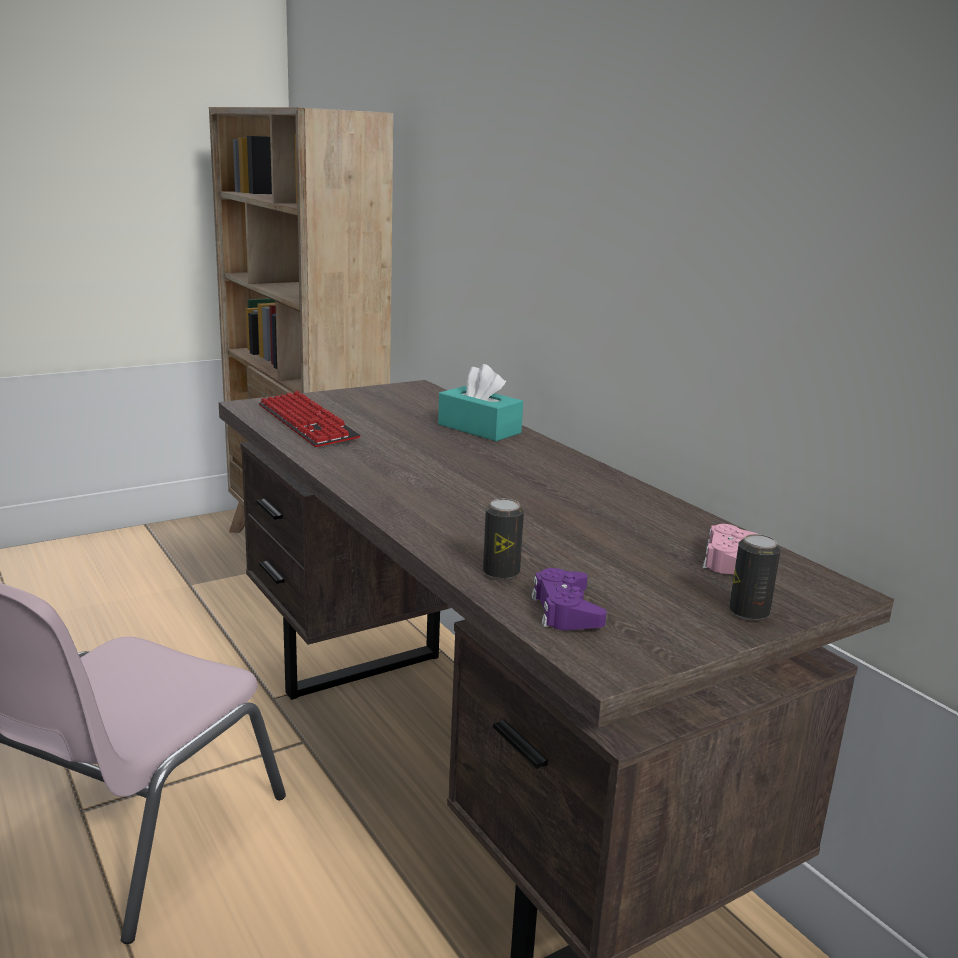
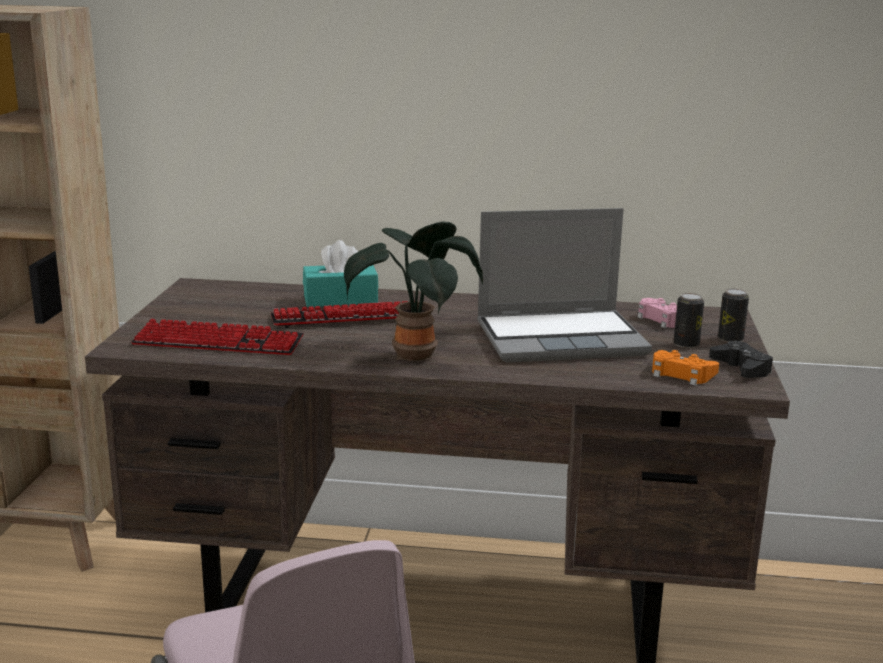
camera: 50 degrees left, 0 degrees up
(396, 483) = (415, 354): none -> potted plant
(441, 442) = (348, 318): none -> keyboard
(501, 572) = (611, 372): can -> can (686, 344)
(558, 527) = (562, 338): none -> laptop
(566, 610) = (681, 374): purple game controller -> orange game controller
(658, 642) = (741, 368): none -> black game controller

